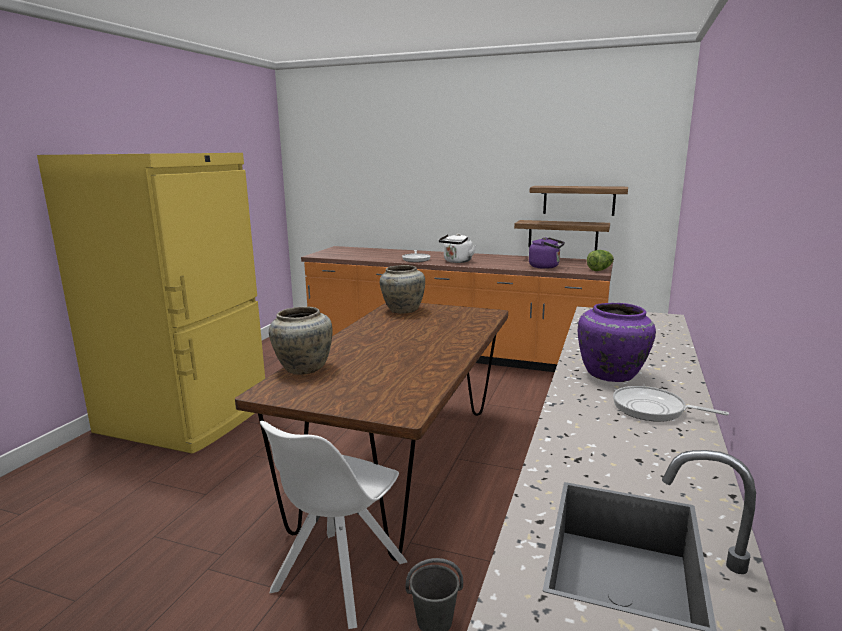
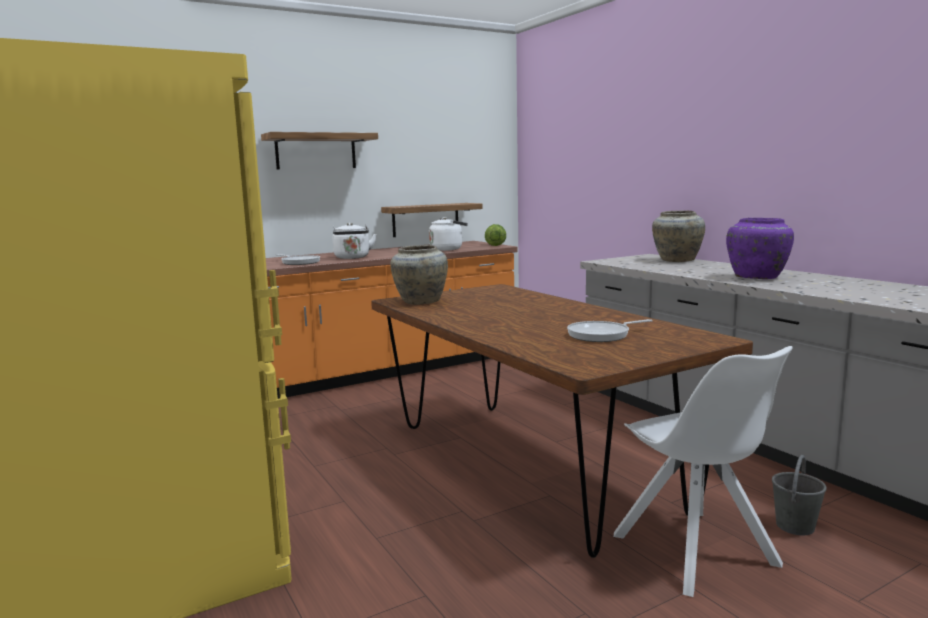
camera: 50 degrees left, 5 degrees down
(303, 368) = (531, 348): beige vase -> beige vase (676, 260)
(546, 266) = (448, 249): purple kettle -> white kettle
(579, 200) = (437, 181): shelf -> shelf (316, 151)
(653, 409) = (832, 282): frying pan -> frying pan (602, 335)

